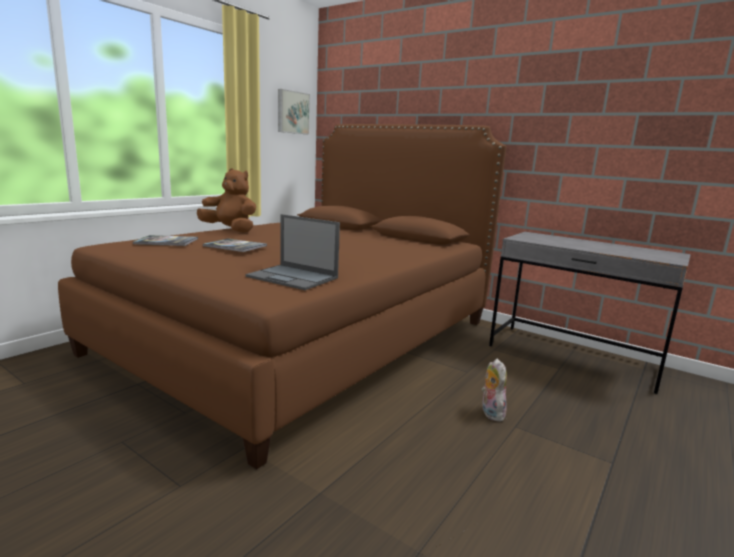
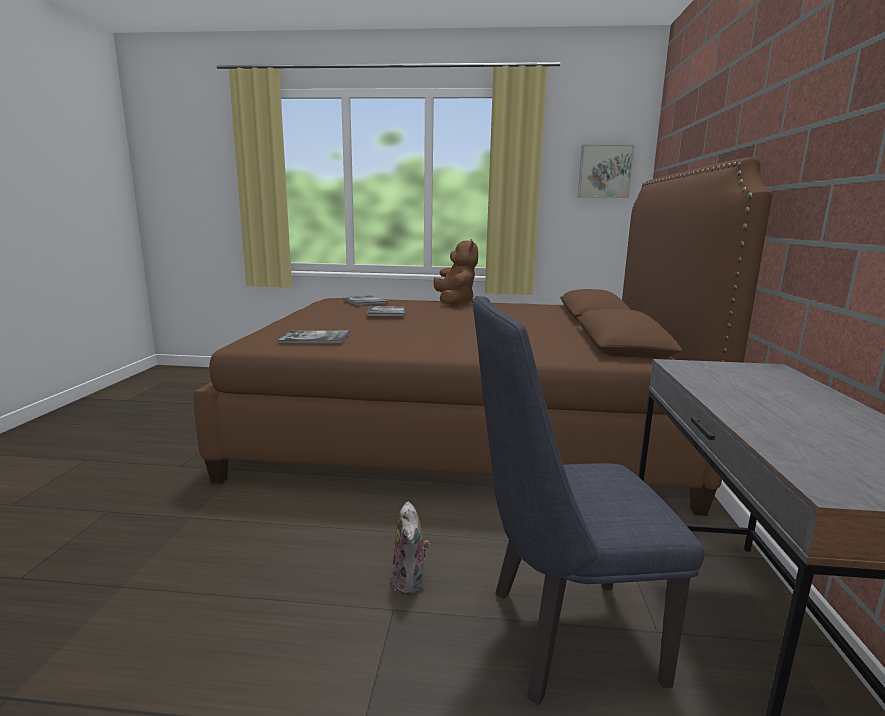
camera: 60 degrees right, 0 degrees up
(293, 277) = (315, 338): laptop -> book
(490, 413) = (410, 581): plush toy -> plush toy turned 120 degrees clockwise
(555, 389) = (558, 636): none -> blue chair

